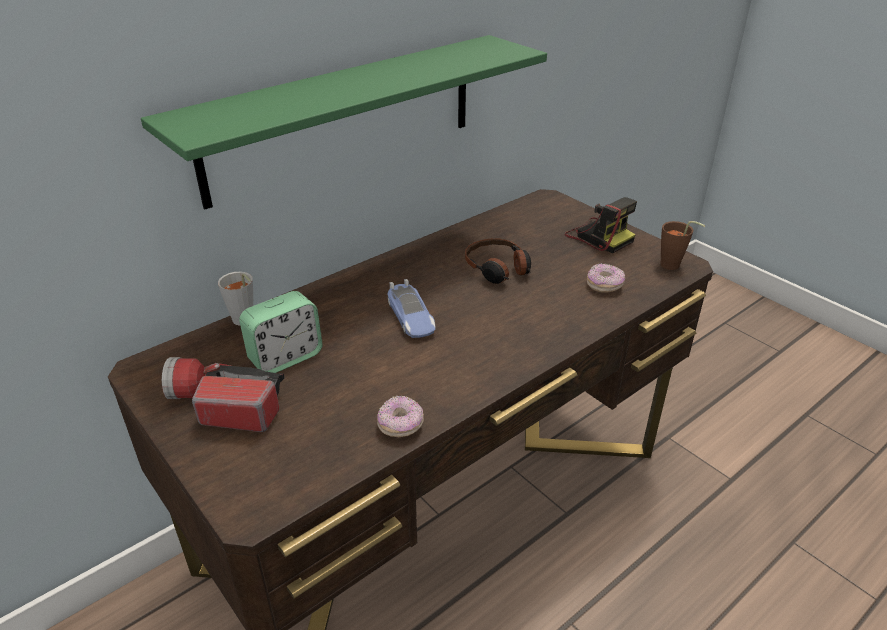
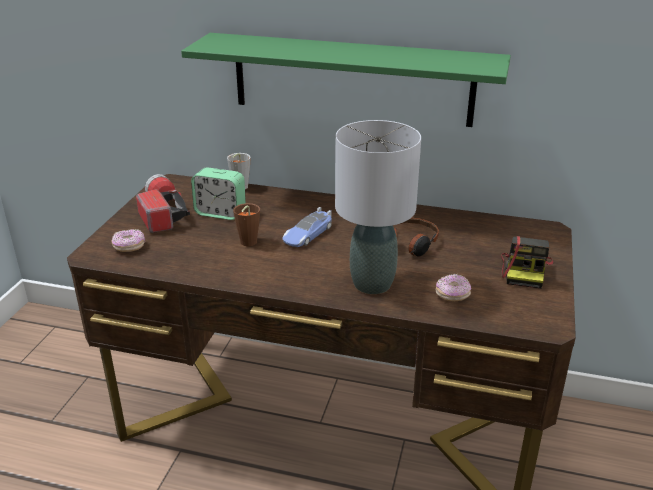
camera: 55 degrees right, 5 degrees down
(401, 425) = (197, 271): donut -> donut (129, 247)
(545, 319) = (371, 284): none -> grey table lamp
(673, 266) = (534, 320): brown cup -> brown cup (247, 244)

